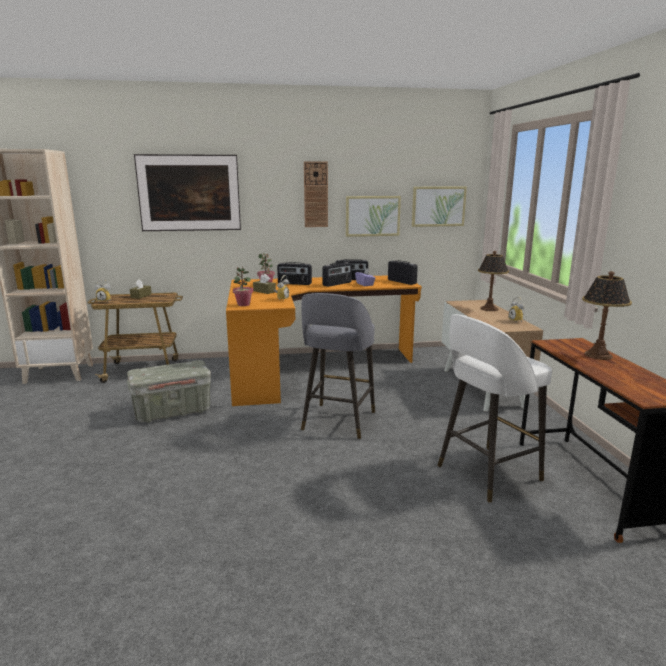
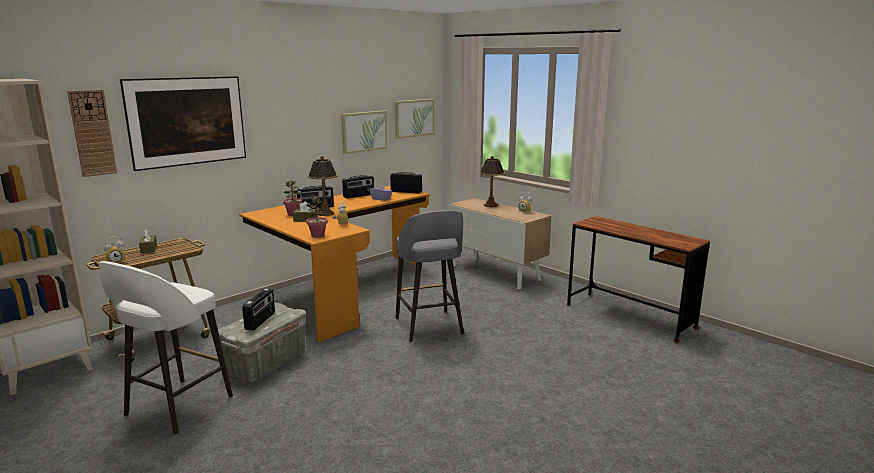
camera: 35 degrees left, 0 degrees up
(316, 194) = (314, 114): wall clock -> wall clock (92, 133)
(337, 284) = (356, 202): radio -> radio (260, 321)
(486, 474) = (572, 330): white stool -> white stool (176, 407)
(597, 355) = (622, 225): table lamp -> table lamp (325, 213)

